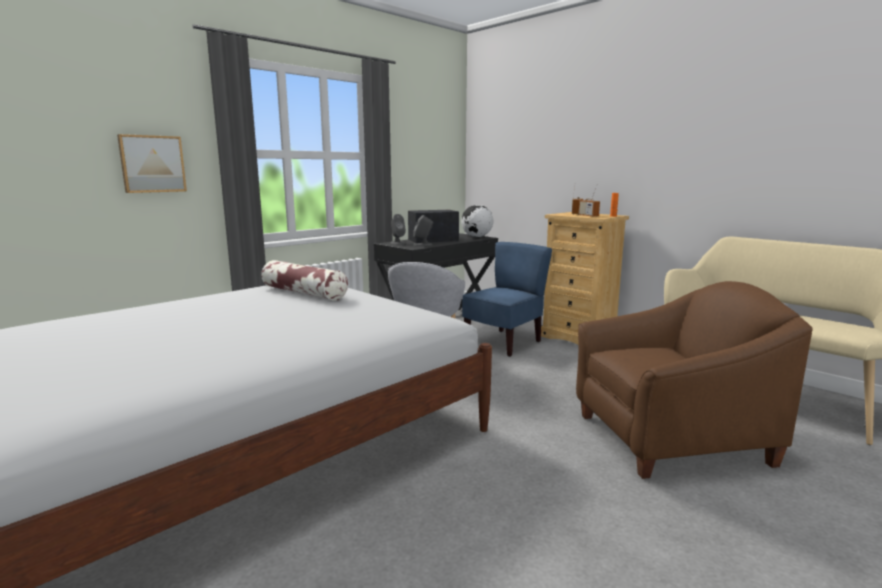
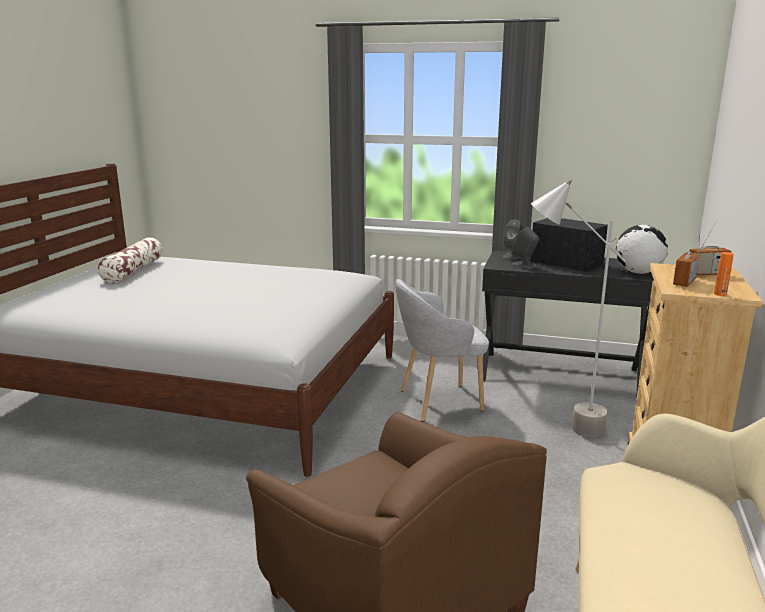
camera: 60 degrees right, 5 degrees up
(152, 164) = (287, 147): picture -> none
(303, 293) = (296, 283): pillow -> pillow (133, 271)
(503, 342) = (560, 427): blue chair -> grey floor lamp

